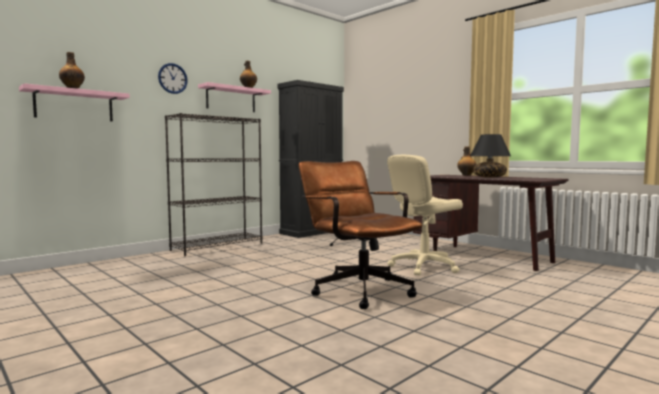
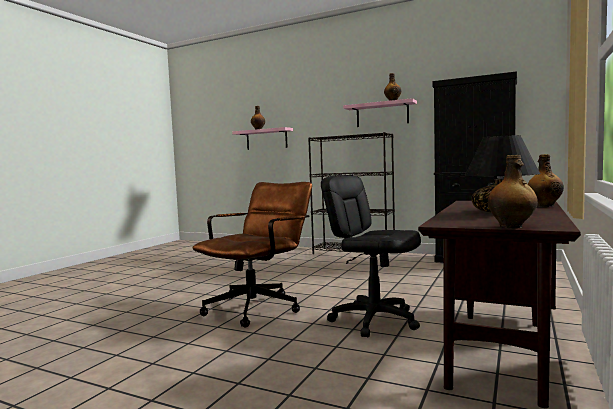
camera: 70 degrees right, 0 degrees up
(172, 78) = (328, 106): wall clock -> none
(423, 267) = (374, 320): beige office chair -> black office chair
(550, 179) = (511, 226): none -> bottle

